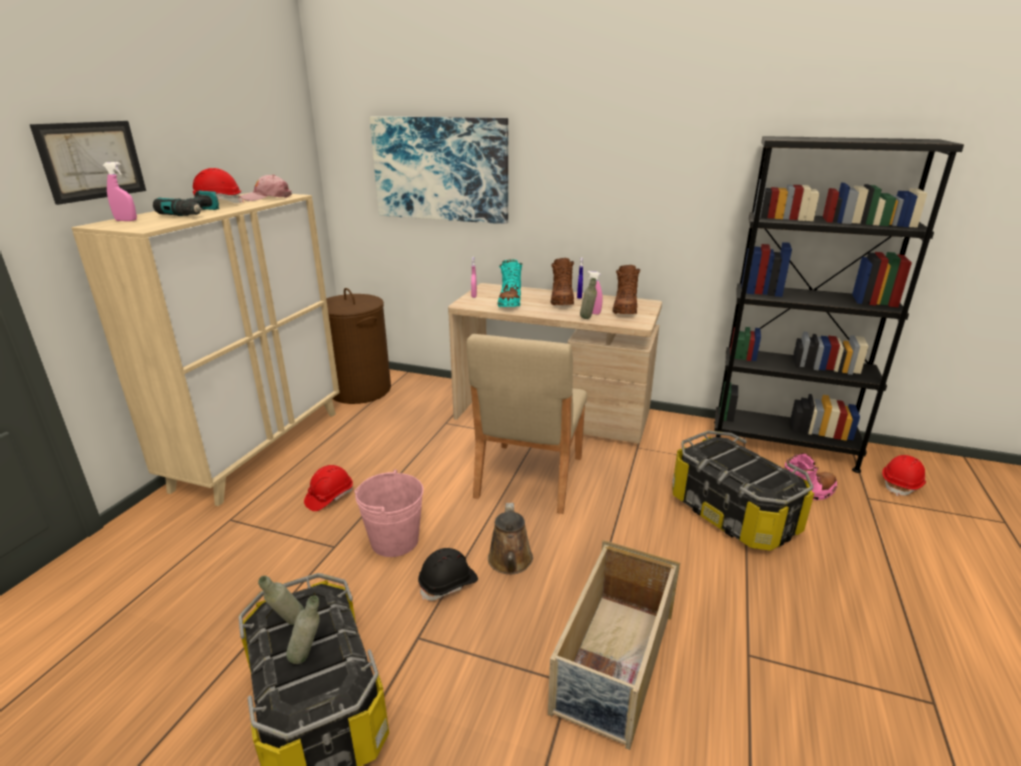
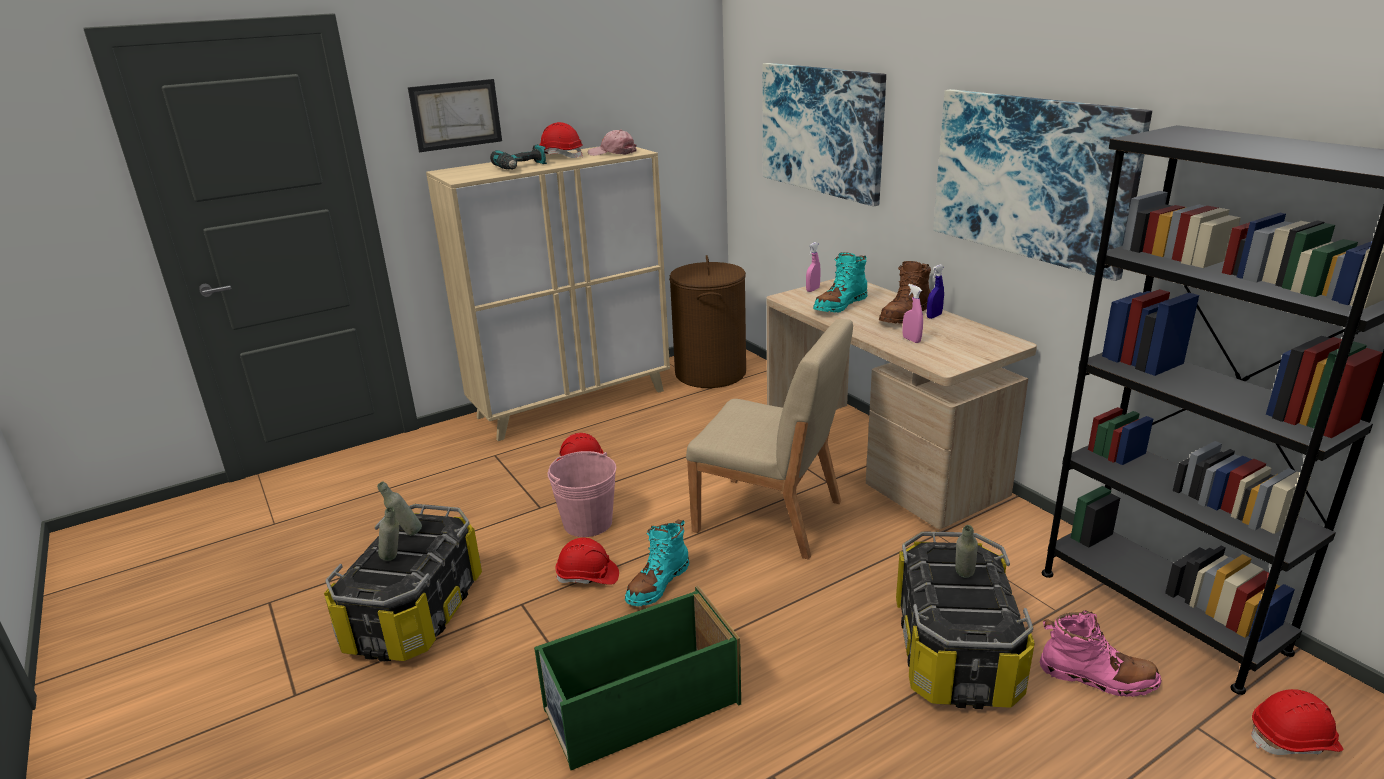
camera: 40 degrees right, 0 degrees up
(126, 220) = (467, 169): pink spray bottle -> none
(448, 584) = (588, 577): black hard hat -> red hard hat
(510, 562) = (657, 584): brown watering can -> turquoise boot
(528, 477) = (770, 517): beige chair -> beige chair turned 120 degrees counterclockwise
(587, 319) = (891, 346): grey bottle -> grey bottle (963, 579)
(613, 663) = (640, 707): beige storage box -> green storage box
(625, 308) = (964, 344): brown boot -> none
(648, 184) = (1031, 178): none -> picture

